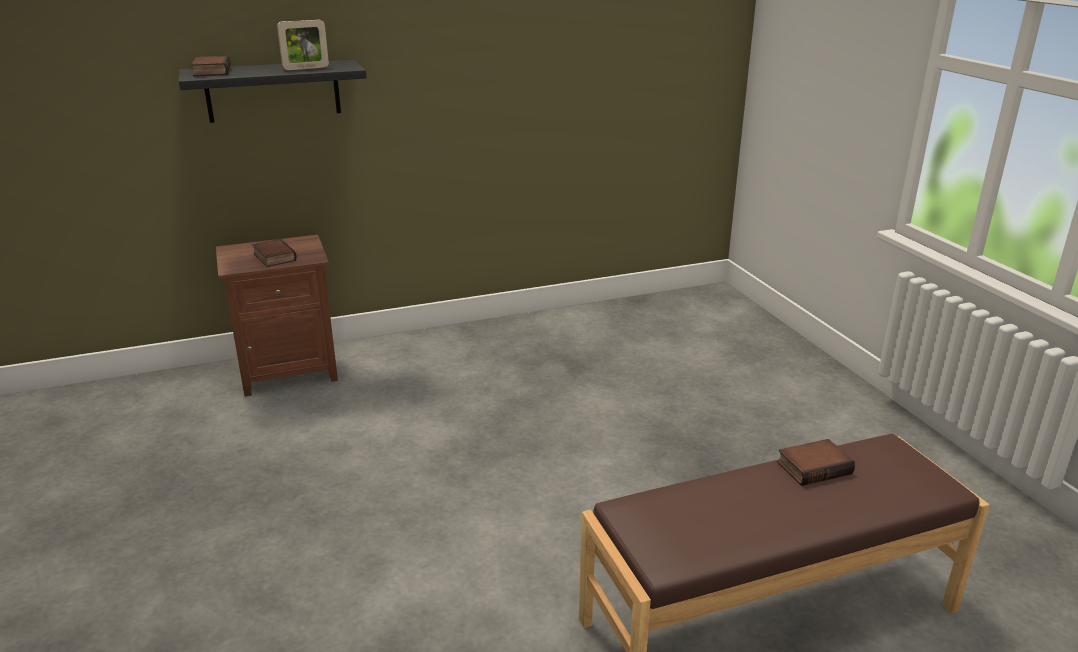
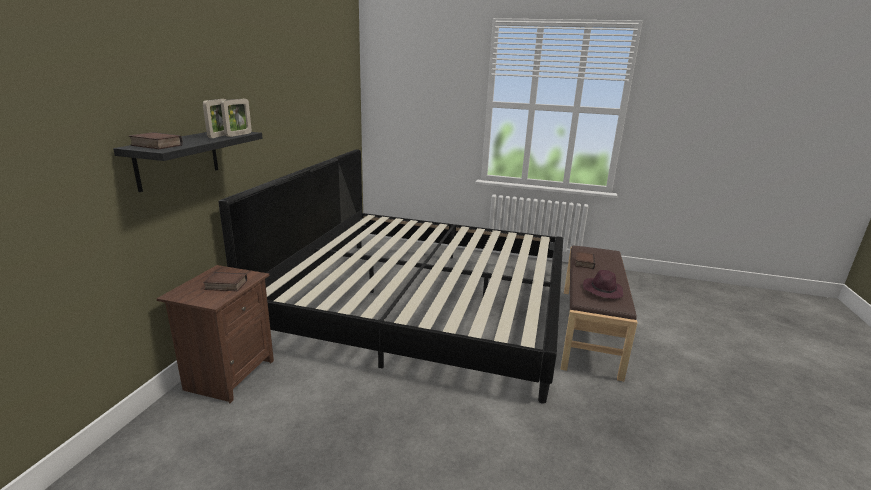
camera: 55 degrees left, 5 degrees down
(327, 69) = (238, 135): none -> picture frame
(603, 411) = (424, 302): none -> bed
(703, 521) = (602, 291): none -> purple hat

